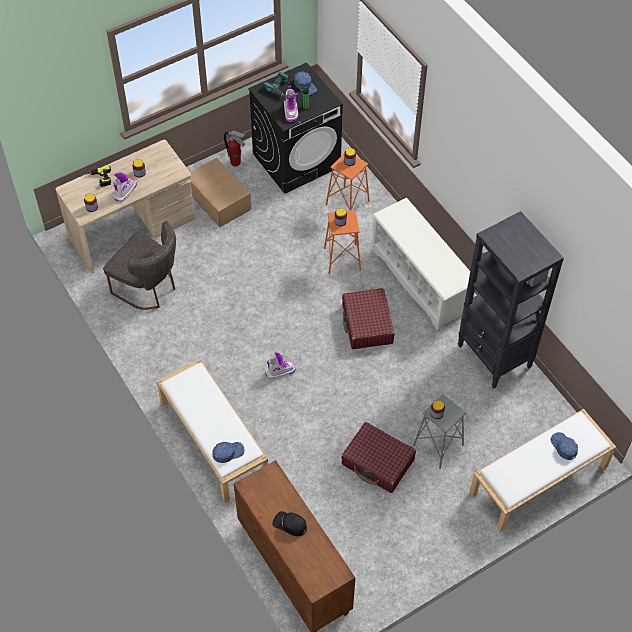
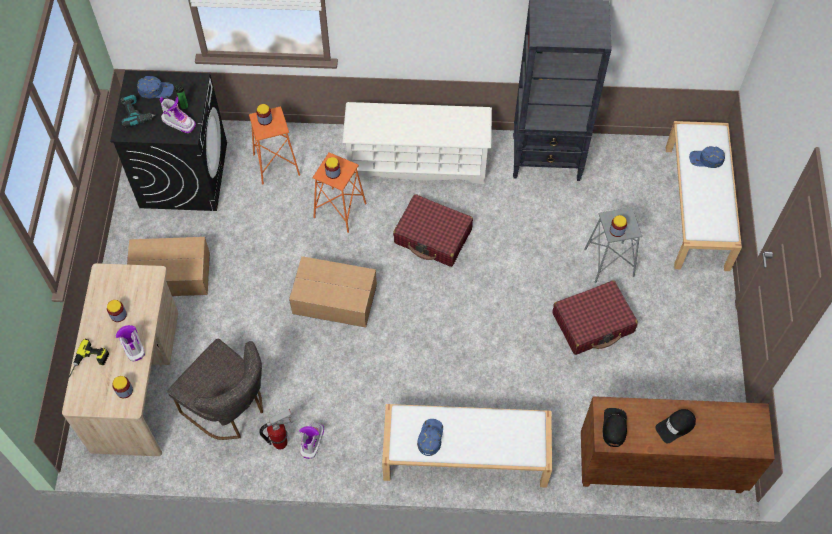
camera: 55 degrees left, 5 degrees up
(149, 288) = (229, 408): grey chair -> grey chair turned 60 degrees clockwise
(228, 452) = (523, 442): blue cap -> blue cap (430, 437)
(236, 163) = (137, 230): fire extinguisher -> fire extinguisher (281, 443)
(260, 485) = (614, 427): none -> black cap
(272, 296) = (333, 298): none -> cardboard box
(280, 371) = (429, 345): boot -> boot (311, 442)

